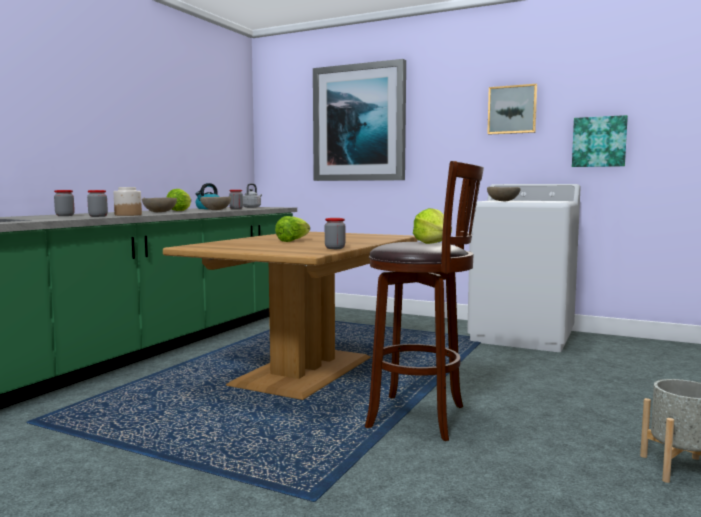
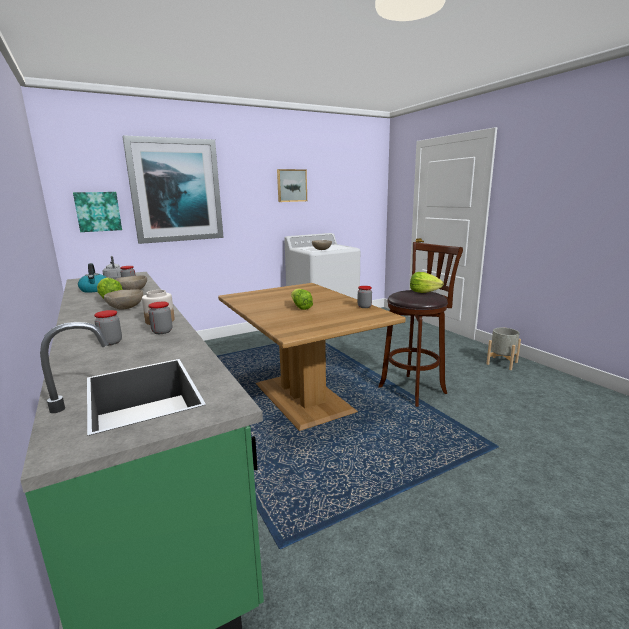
camera: 55 degrees left, 10 degrees up
(599, 142) = (337, 207): picture -> picture (98, 211)

